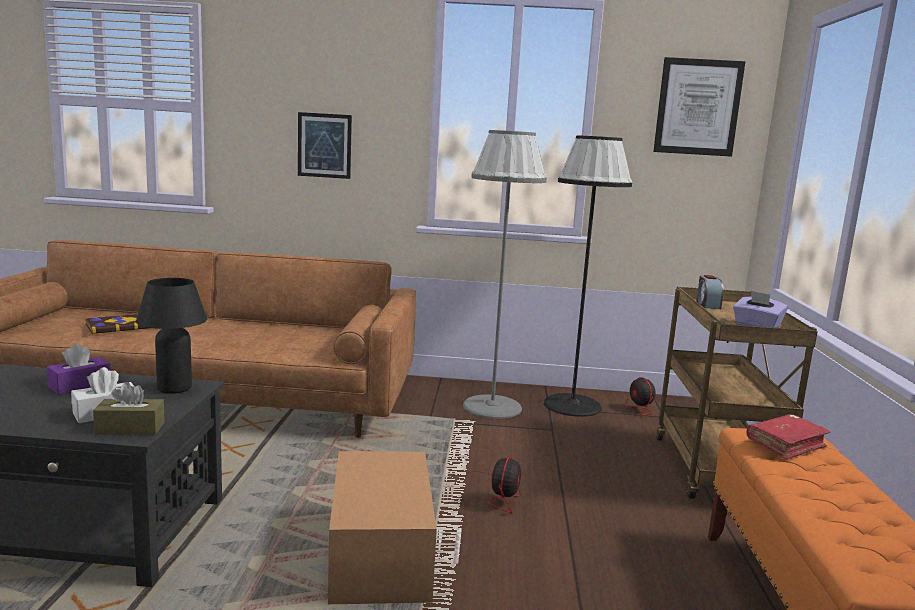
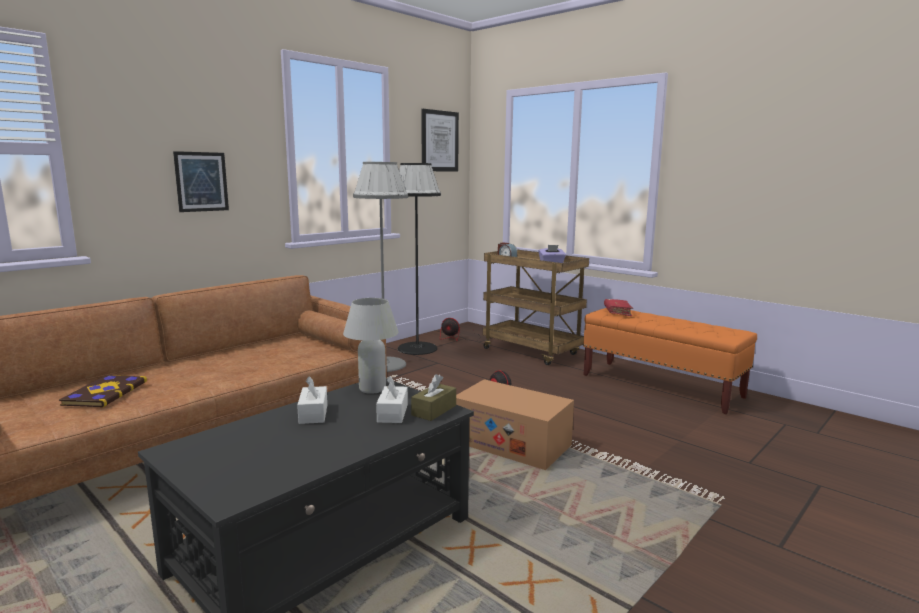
camera: 50 degrees left, 0 degrees up
(80, 385) = (313, 413): purple tissue box -> white tissue box
(174, 388) = (372, 389): black table lamp -> white table lamp

